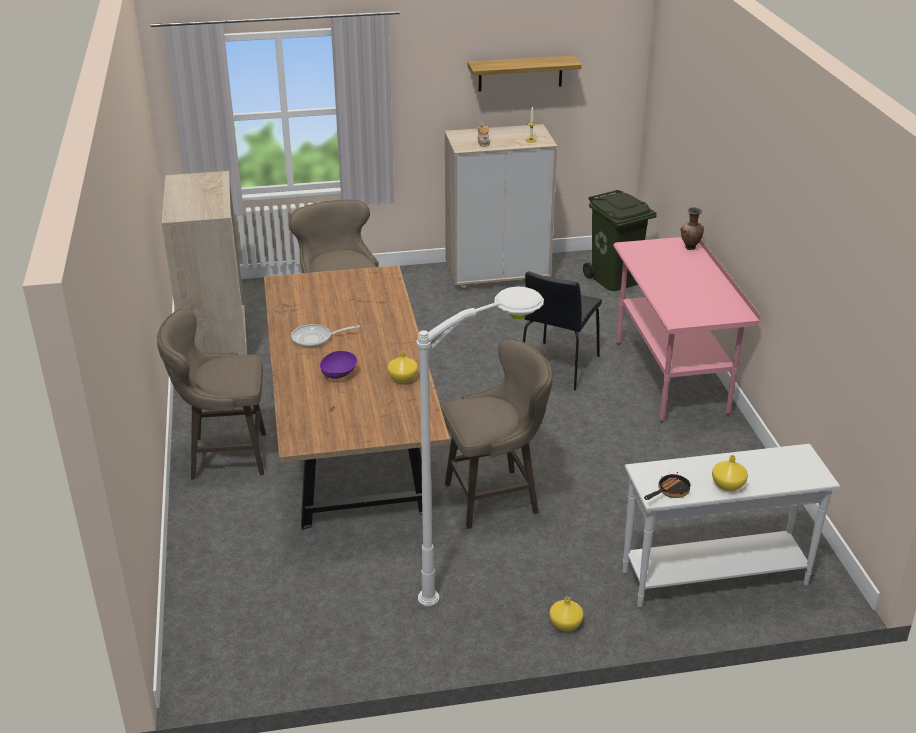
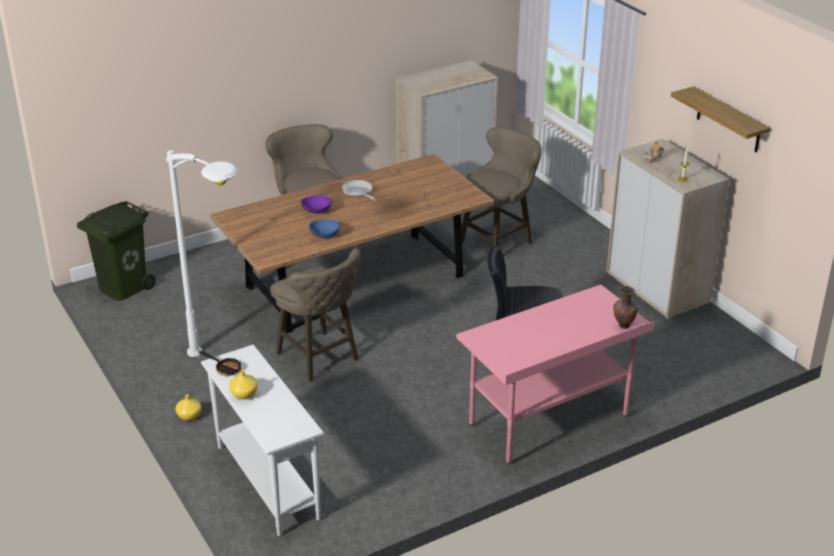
camera: 70 degrees right, 0 degrees up
(402, 379) = (324, 236): yellow vase -> blue bowl
(614, 280) = (709, 360): green trash can -> green trash can (122, 287)

